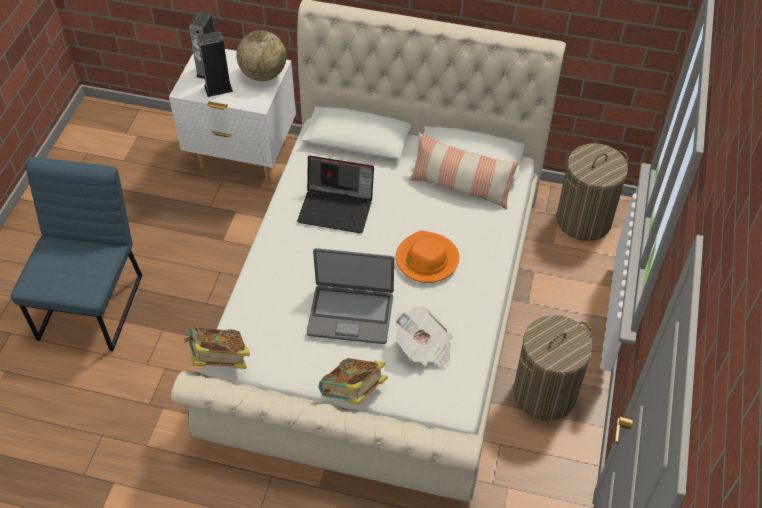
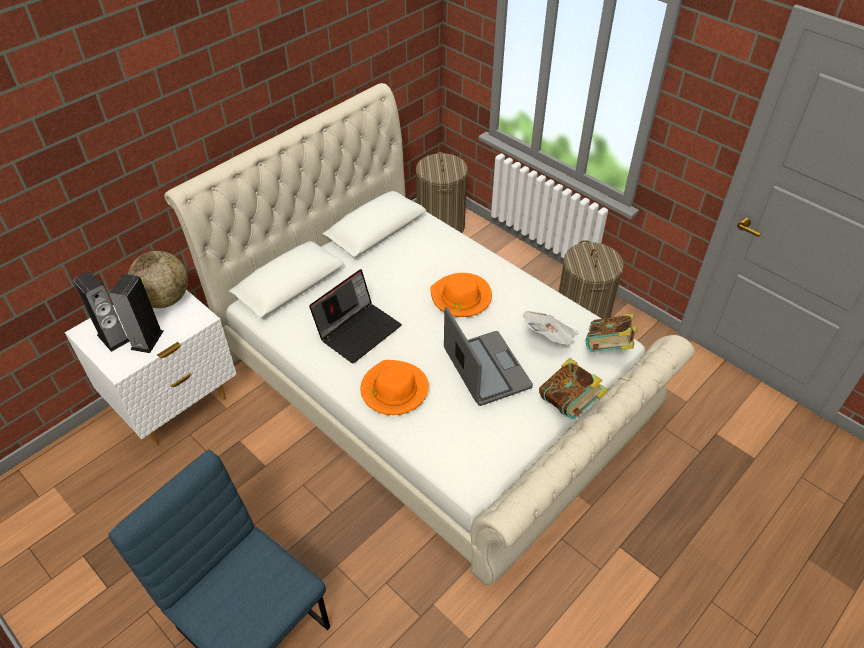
camera: 60 degrees left, 5 degrees down
(219, 360) = (474, 490): book -> book (608, 348)
(287, 262) = (394, 390): none -> orange hat
(350, 314) = (486, 369): laptop -> laptop turned 60 degrees counterclockwise
(460, 186) = (399, 246): pillow -> none

